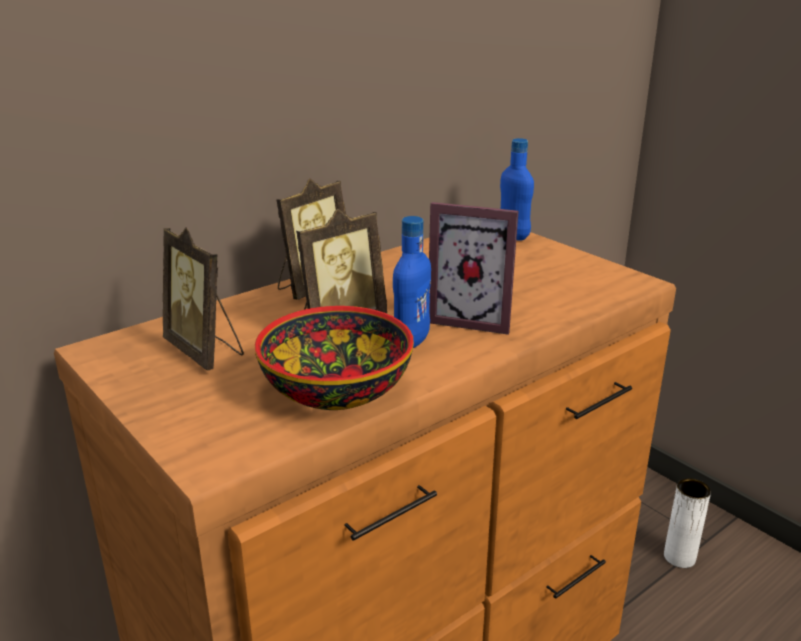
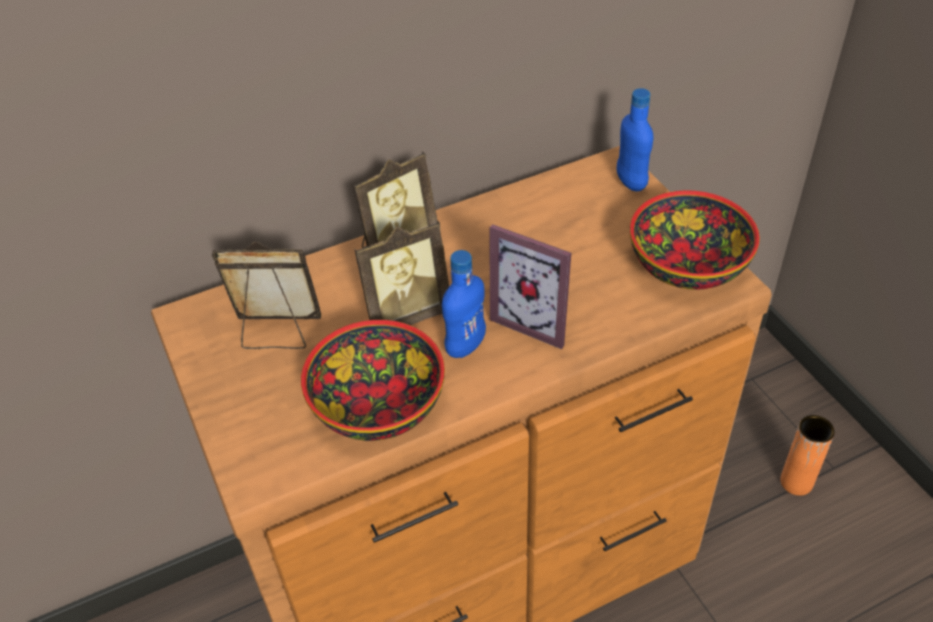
camera: 15 degrees right, 20 degrees up
(205, 351) = (277, 333): picture frame -> picture frame turned 120 degrees clockwise
(593, 275) = (689, 264): none -> bowl
(679, 557) = (796, 482): white vase -> orange vase

